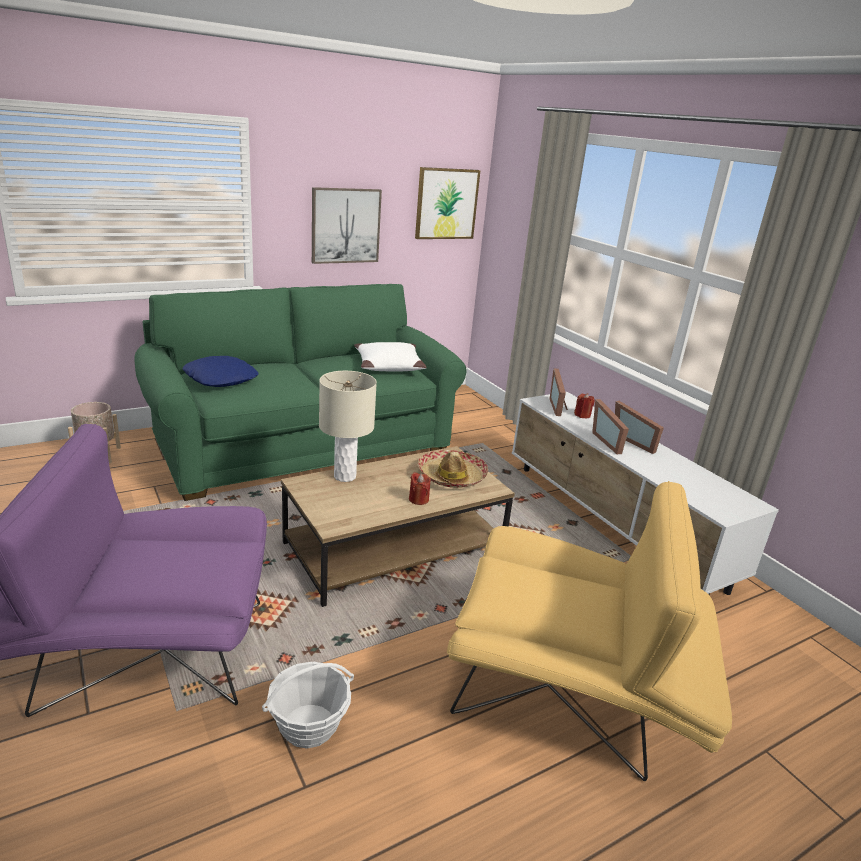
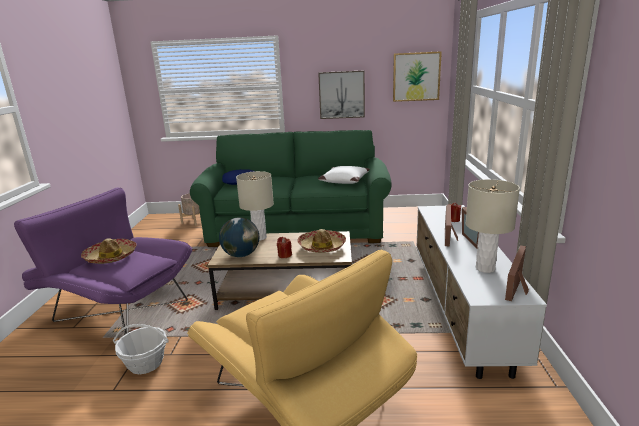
camera: 35 degrees right, 5 degrees down
(143, 562) = (111, 257): none -> hat
(354, 511) = (241, 255): none -> globe
(559, 406) = (442, 213): picture frame -> picture frame (519, 289)
(686, 477) = (485, 268): none -> beige table lamp

